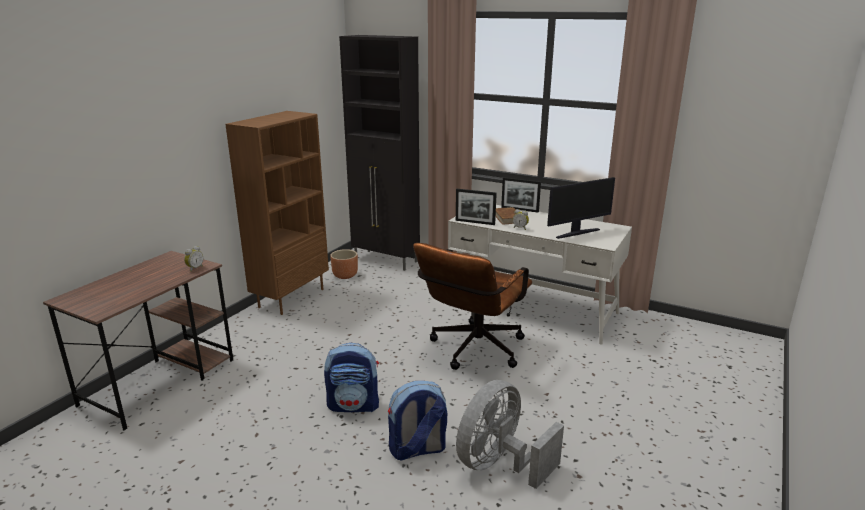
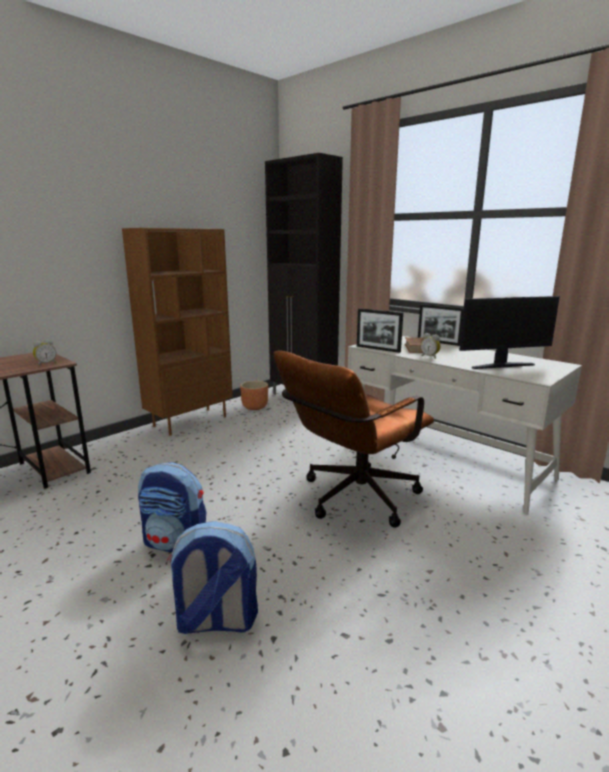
camera: 15 degrees right, 5 degrees down
(500, 464) = (319, 673): grey fan -> none

